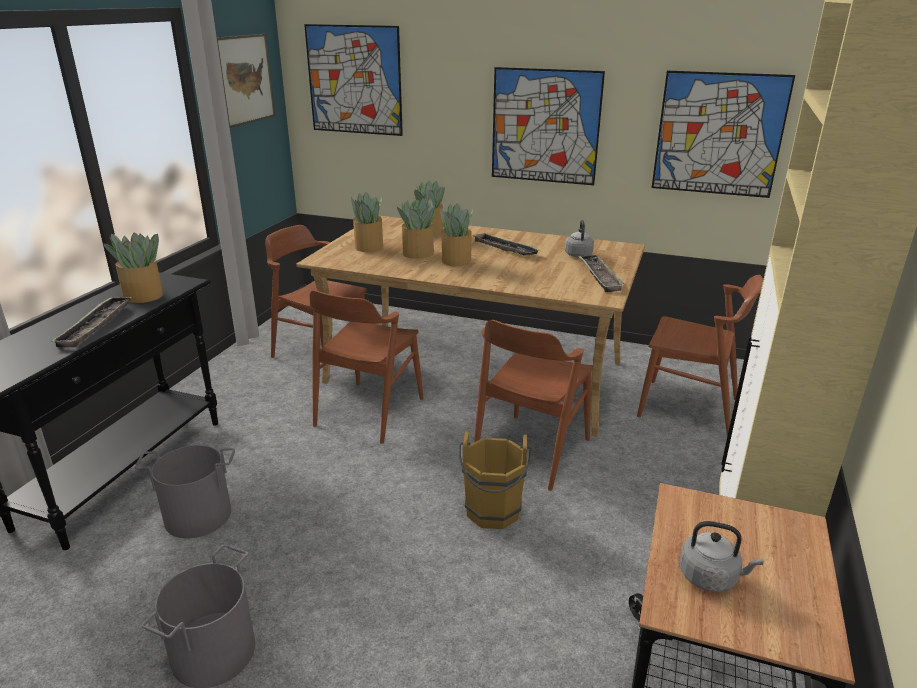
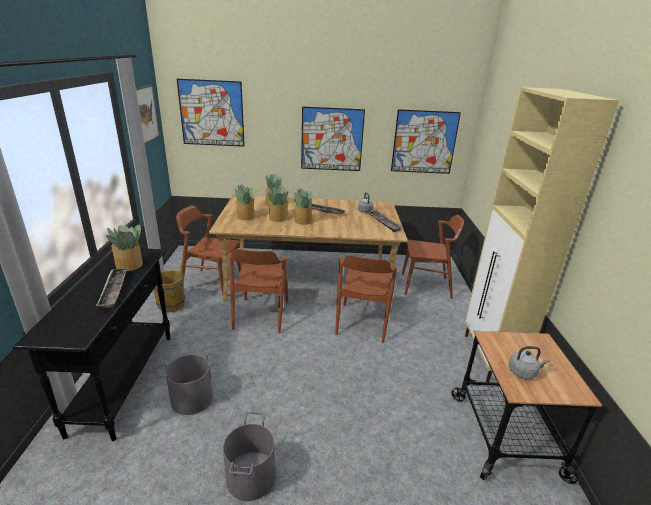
camera: 20 degrees left, 0 degrees up
(492, 514) = (361, 361): brown bucket -> brown bucket (171, 306)

